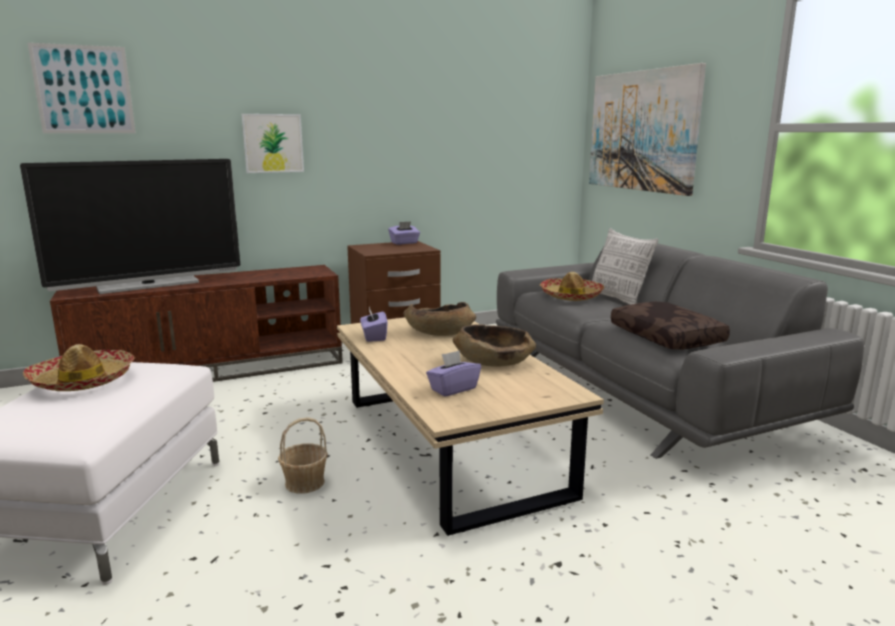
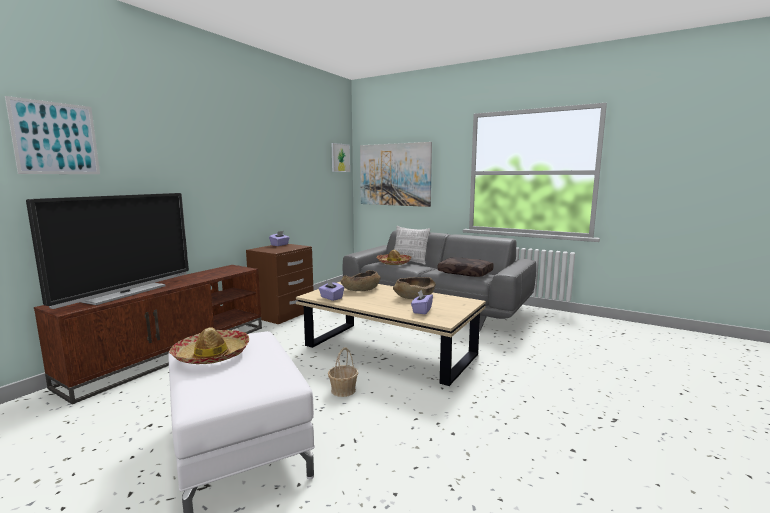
camera: 35 degrees left, 5 degrees down
(273, 143) = (197, 182): picture -> picture (340, 158)

